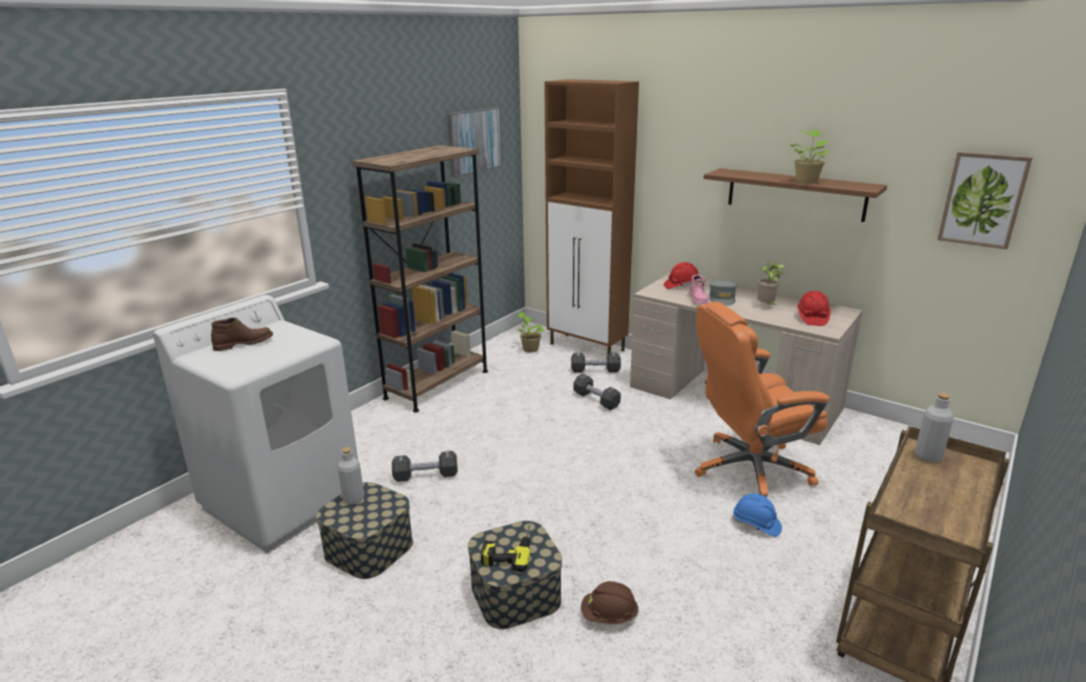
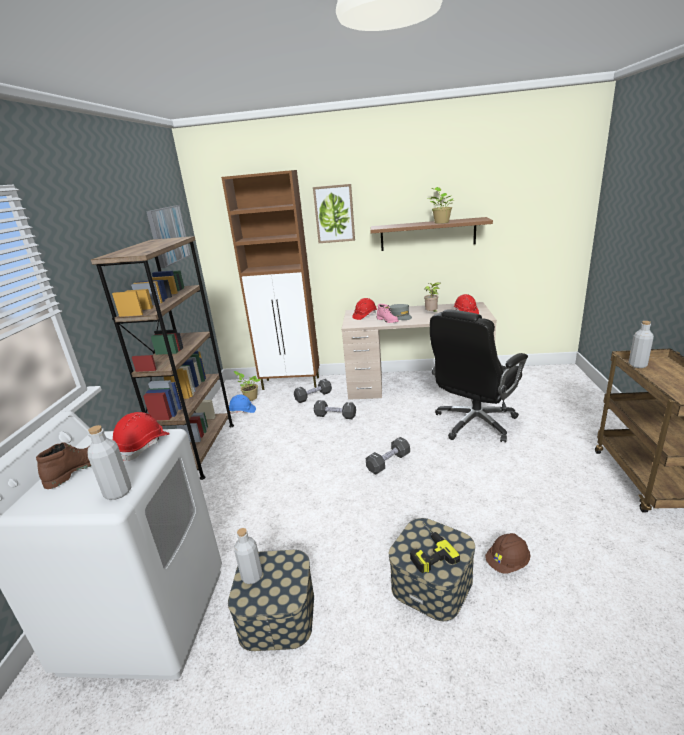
camera: 30 degrees left, 0 degrees up
(246, 369) = (118, 492): none -> grey bottle
(298, 343) = (143, 446): none -> red hard hat
(426, 476) = (265, 526): black dumbbell -> black dumbbell (388, 462)
(749, 470) = (474, 423): orange office chair -> black office chair
(756, 524) = (515, 455): blue hard hat -> blue hard hat (242, 411)
(983, 200) = (542, 215): picture -> picture (334, 214)

